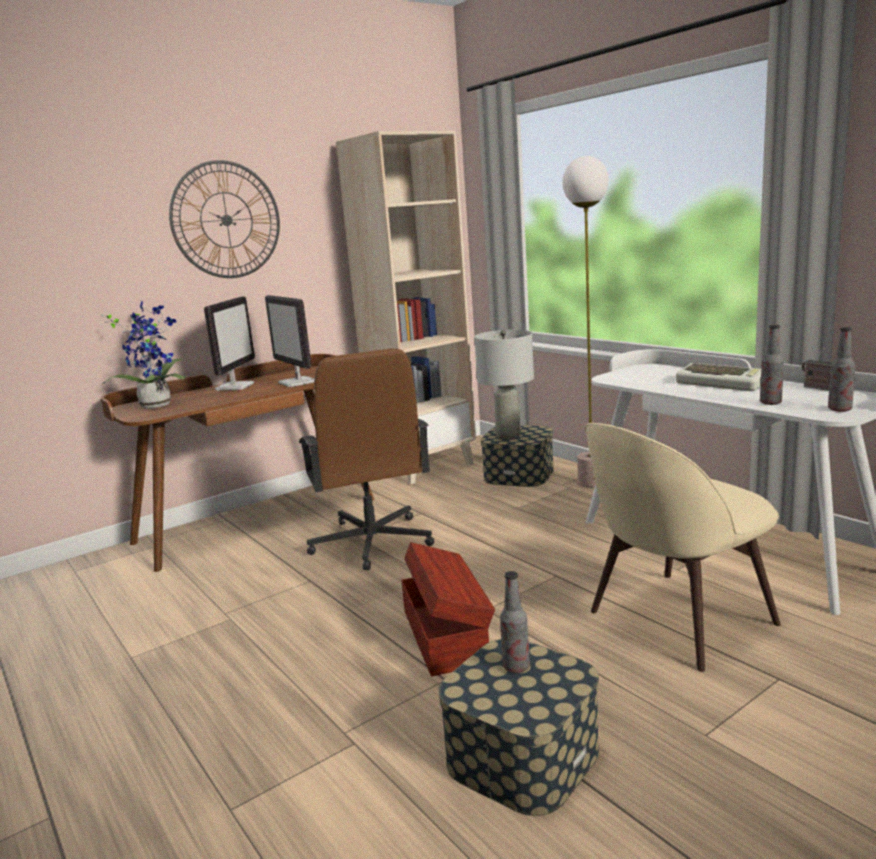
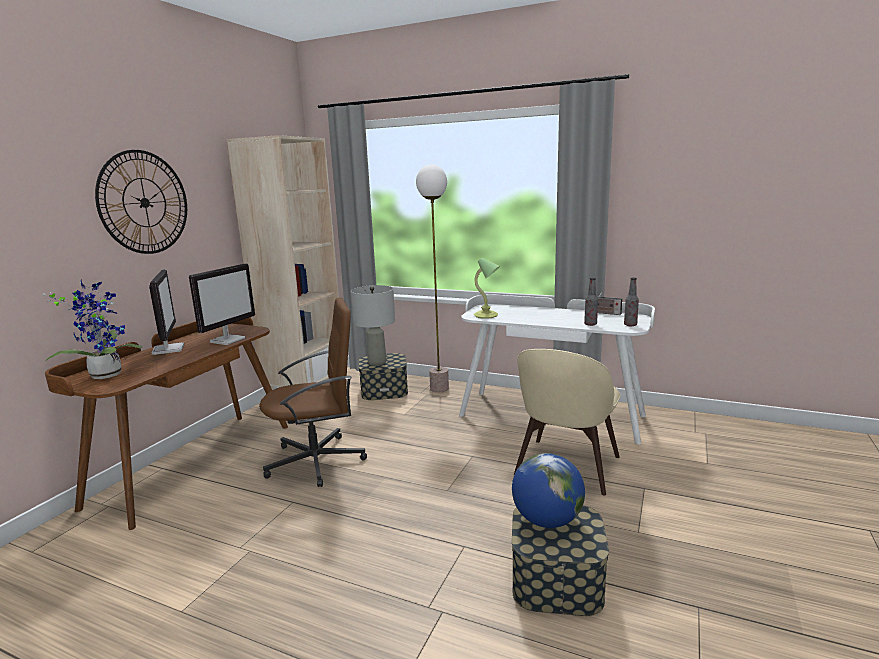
camera: 30 degrees left, 0 degrees up
(298, 382) = (228, 340): monitor -> monitor turned 90 degrees counterclockwise
(371, 542) = (317, 461): brown office chair -> brown office chair turned 60 degrees counterclockwise
(446, 635) = (436, 515): brown storage box -> none
(516, 667) = (547, 520): bottle -> globe
(628, 379) = (486, 315): none -> table lamp
(722, 384) = (547, 314): keyboard -> none

